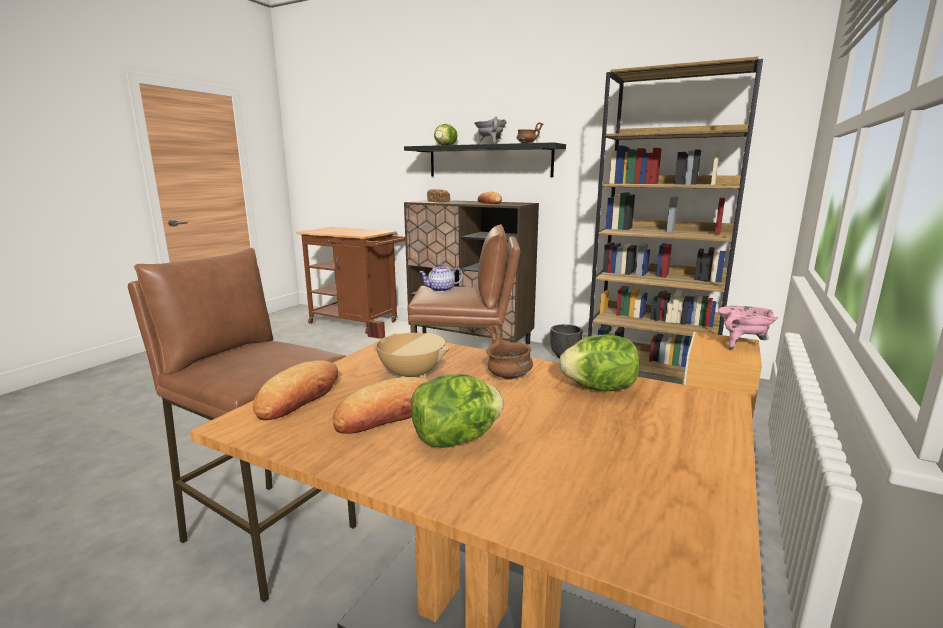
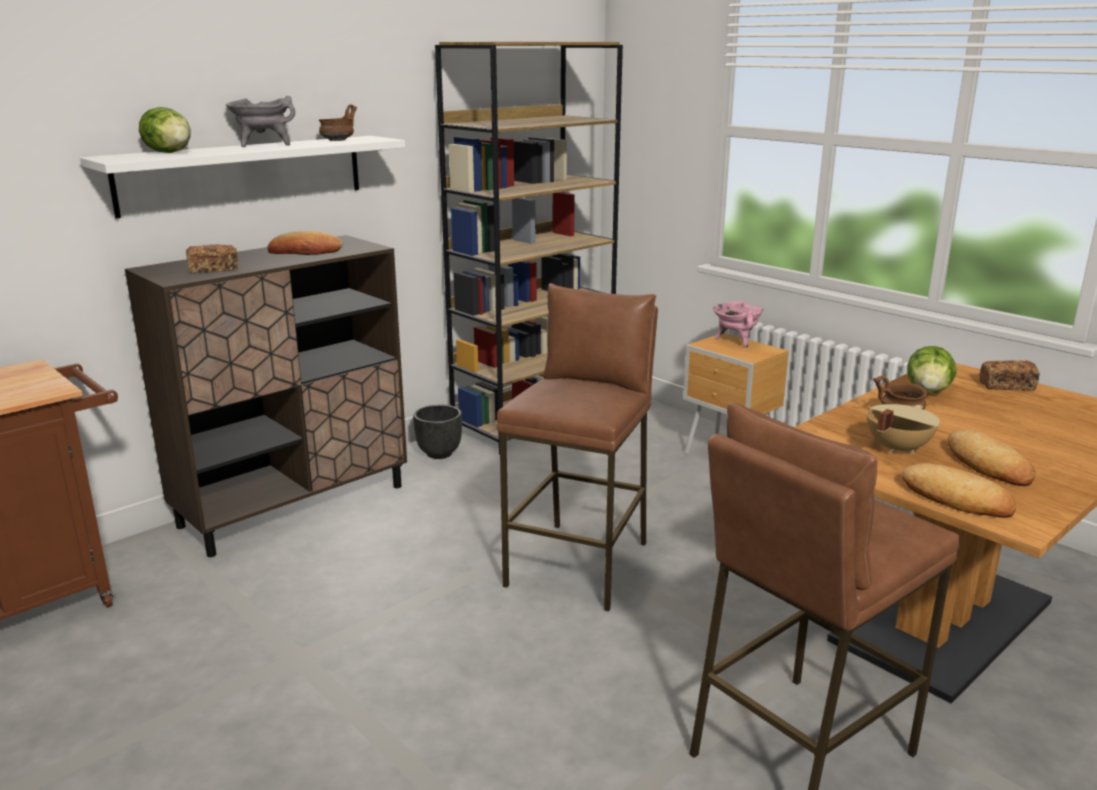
camera: 70 degrees left, 5 degrees up
(441, 290) = (558, 399): teapot -> none
(456, 439) = (1030, 447): lettuce -> none
(489, 161) = (244, 174): black shelf -> white shelf
(694, 437) = (1006, 386): none -> bread

